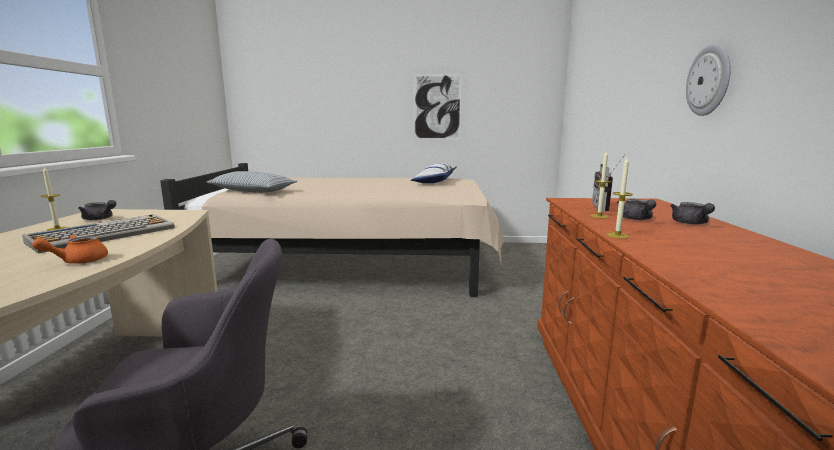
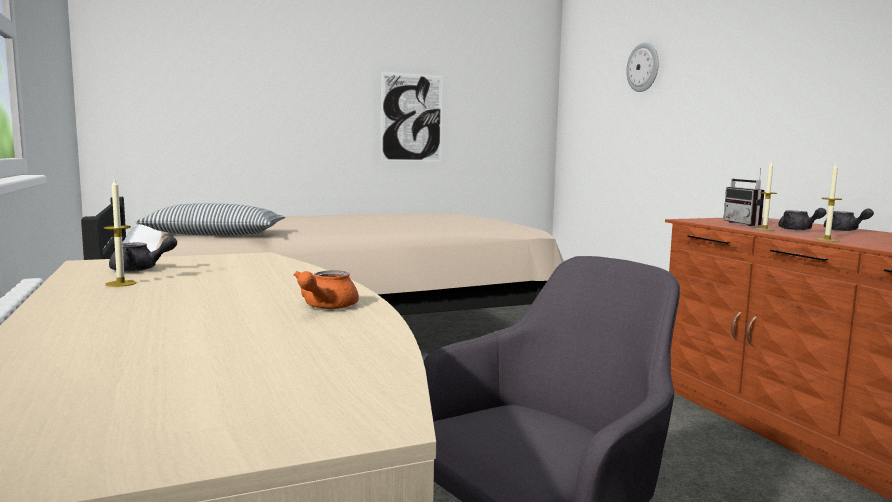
camera: 25 degrees left, 5 degrees down
(105, 235) = (236, 283): keyboard -> none
(435, 181) = (438, 216): pillow -> none
(709, 81) = (814, 98): wall clock -> wall clock (643, 67)

